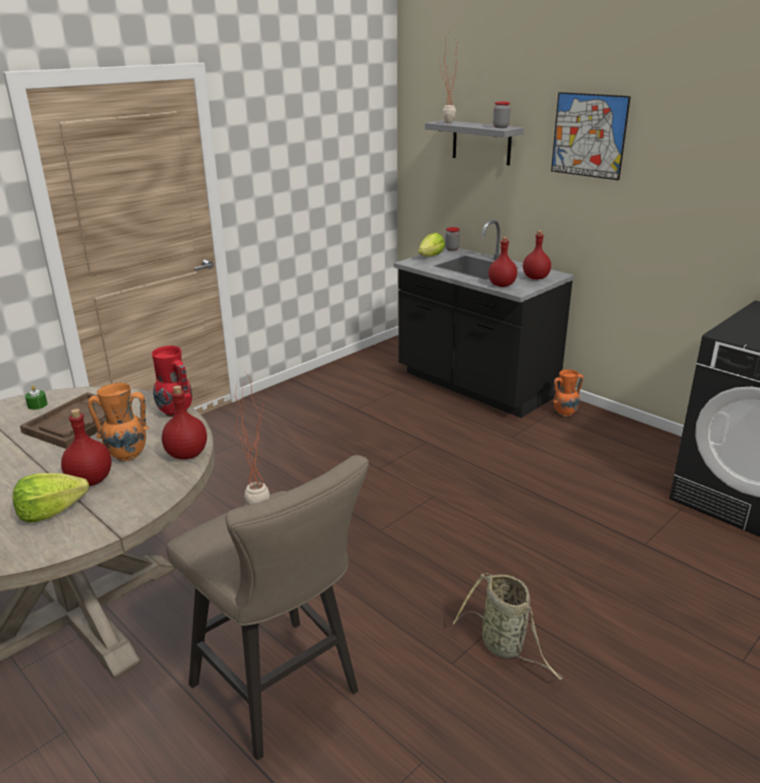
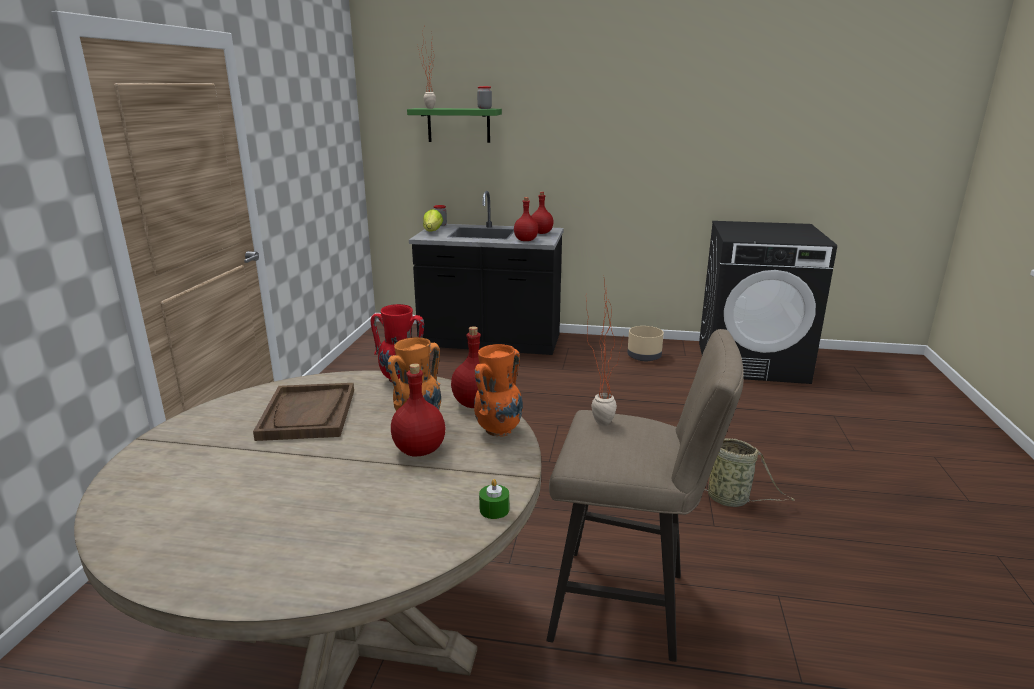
camera: 35 degrees left, 5 degrees down
(37, 405) = (224, 414): green candle -> green candle (494, 509)
(51, 512) = (428, 486): lettuce -> none
(481, 142) = (458, 125): grey shelf -> green shelf
(564, 413) = (578, 344): orange vase -> orange vase (497, 430)
(589, 135) = (564, 110): picture -> none
(622, 451) = (644, 357): none -> beige planter

